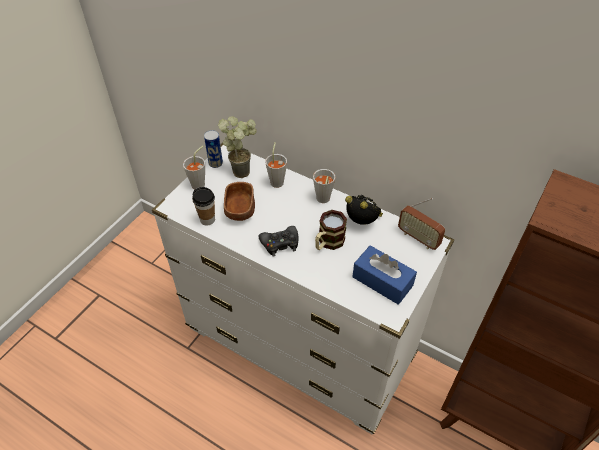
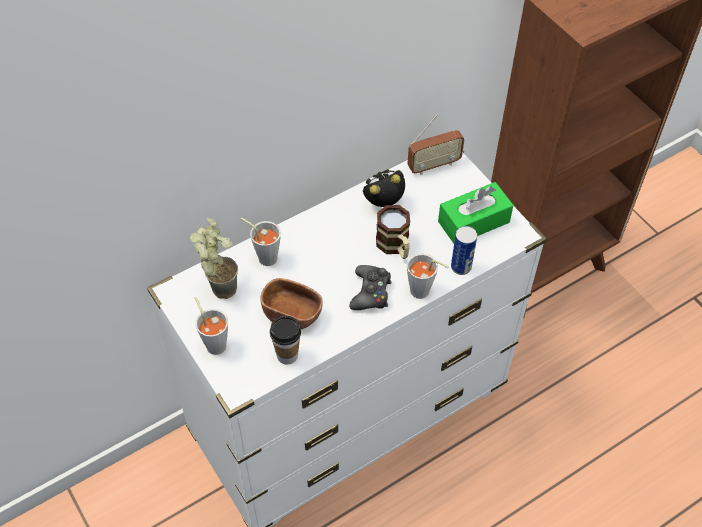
camera: 65 degrees left, 5 degrees up
(215, 163) = (187, 312): can -> can (461, 267)
(322, 200) = (327, 225): grey cup -> grey cup (423, 293)
(382, 281) = (473, 222): blue tissue box -> green tissue box

